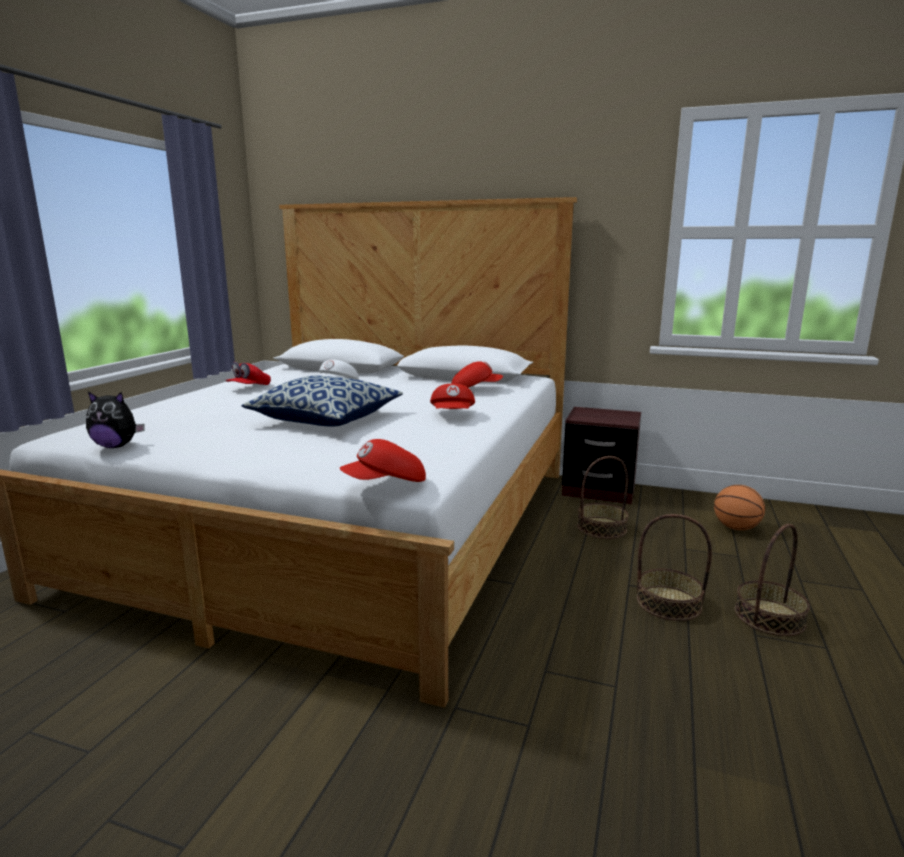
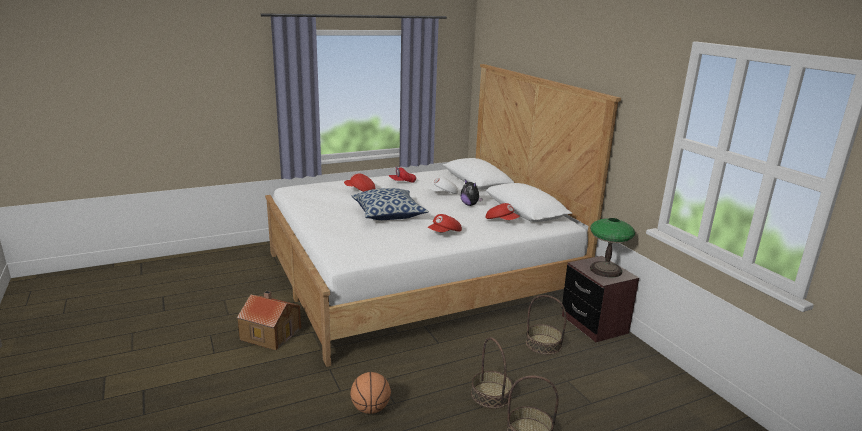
camera: 45 degrees right, 5 degrees up
(116, 446) = (296, 200): plush toy -> plush toy (470, 205)
(250, 723) = (271, 333): none -> toy house
(386, 484) = (332, 256): red cap -> red cap (360, 190)
(607, 415) = (606, 270): none -> table lamp
(736, 528) = (633, 391): basketball -> basketball (370, 409)

